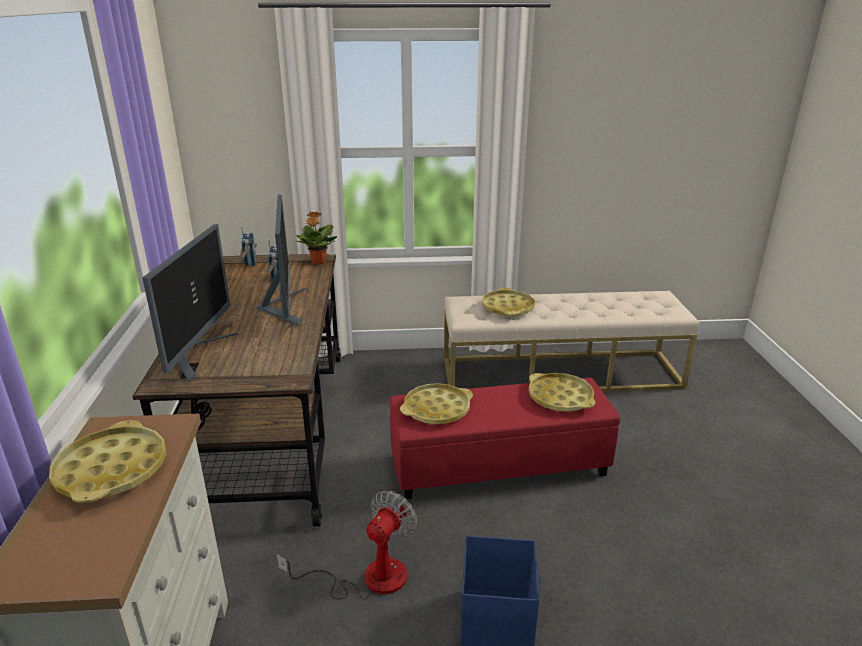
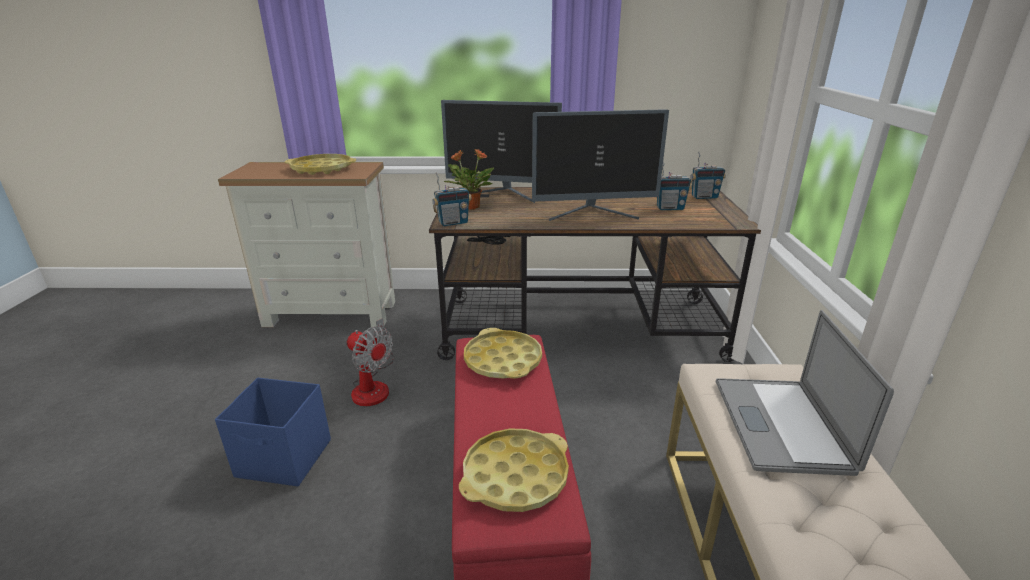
camera: 95 degrees right, 0 degrees up
(293, 376) = (453, 223): none -> radio
(318, 262) = (725, 222): potted plant -> potted plant (470, 207)
(508, 307) = (780, 424): yellow tray -> laptop

